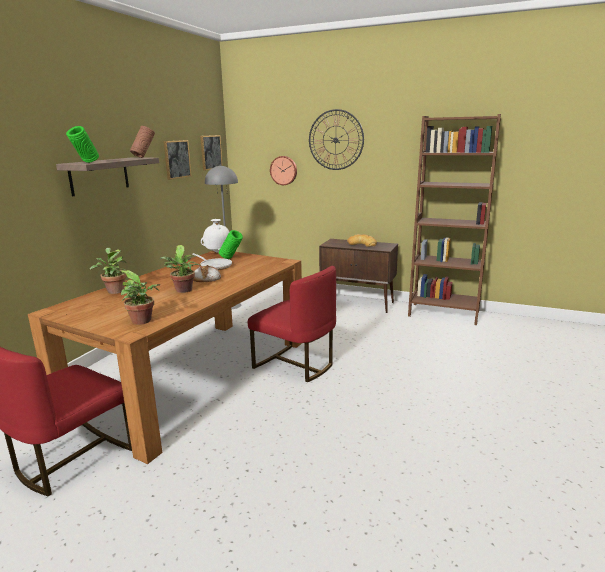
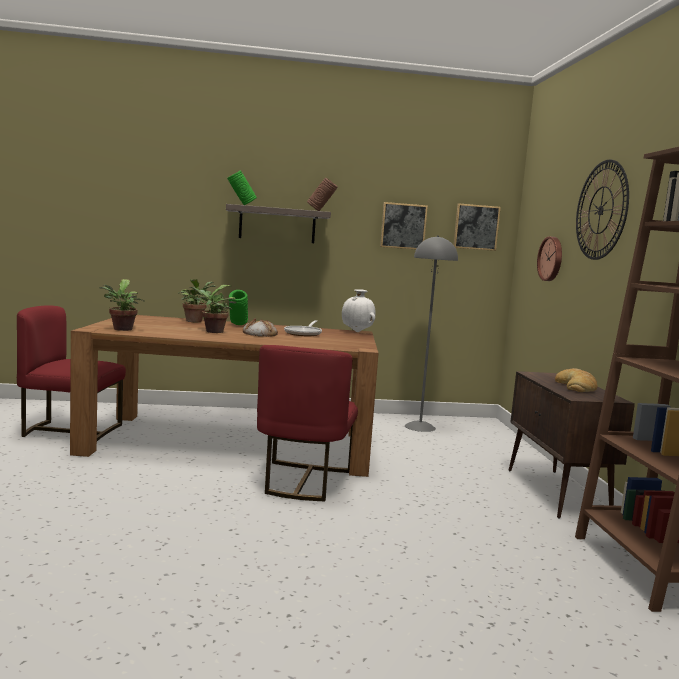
camera: 60 degrees right, 10 degrees down
(231, 259) = (340, 336): green vase -> green vase (237, 325)

